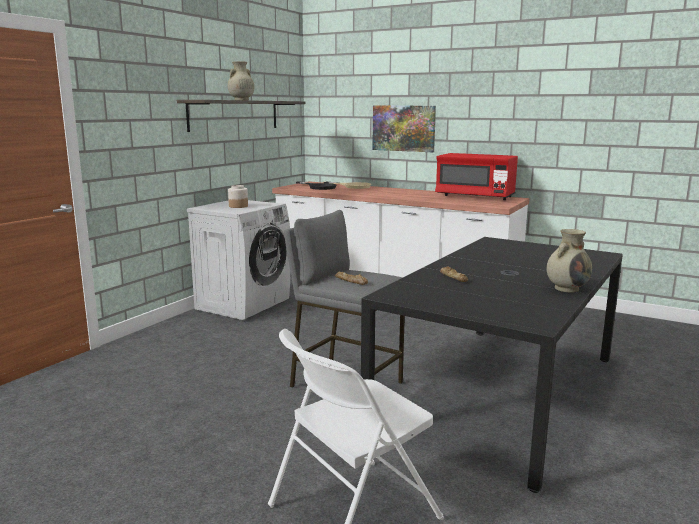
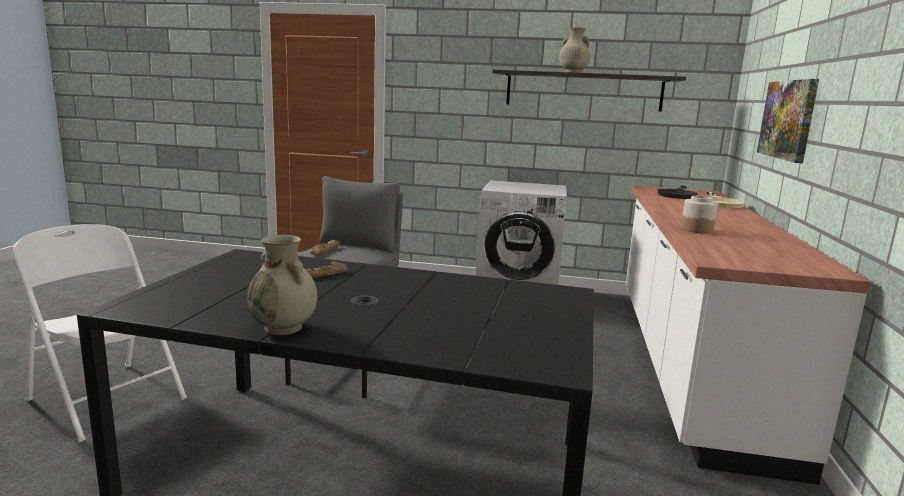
camera: 70 degrees right, 0 degrees up
(238, 206) = (522, 188): jar -> jar (696, 229)
(475, 196) = (781, 249): red microwave -> none

